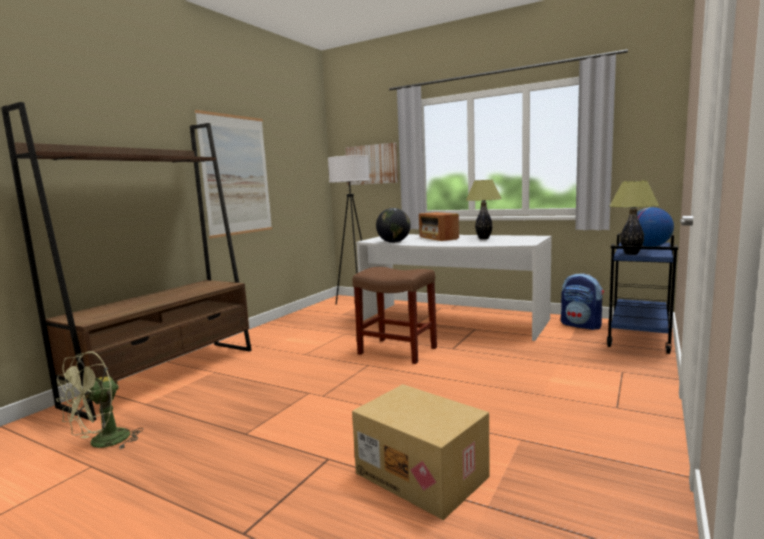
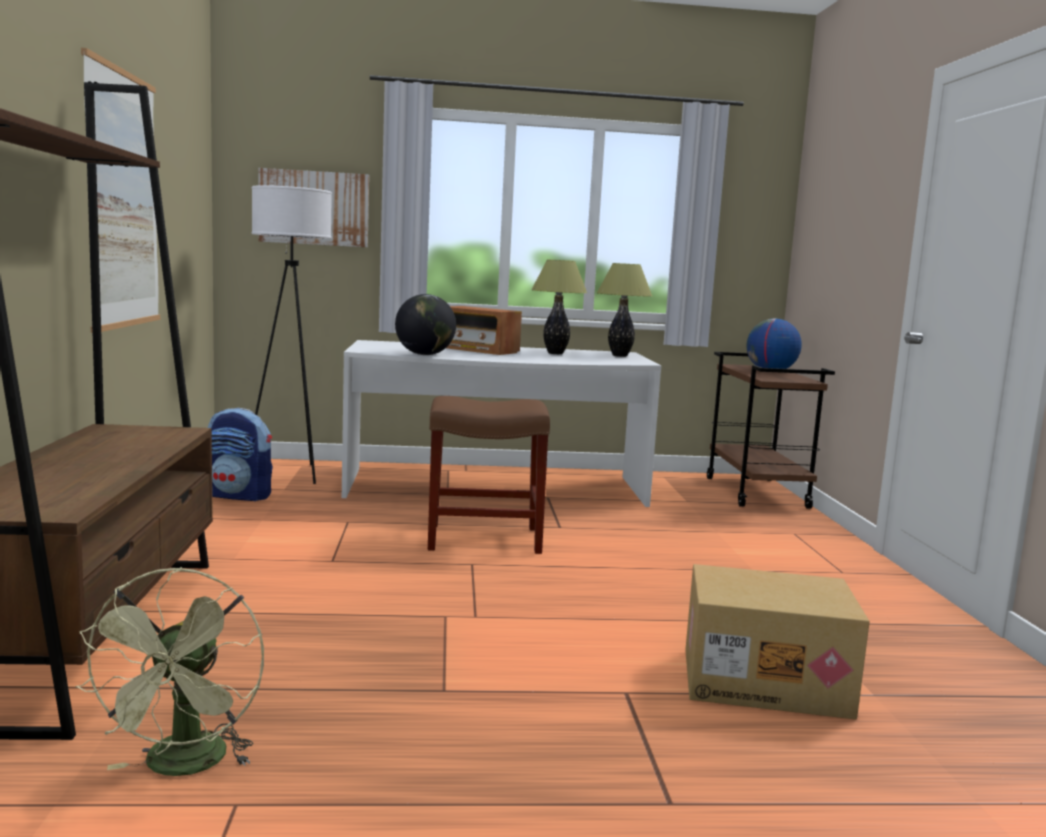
camera: 35 degrees left, 0 degrees up
(581, 325) = (675, 483): backpack -> backpack (240, 495)
(631, 254) = (775, 379): table lamp -> table lamp (620, 356)
(639, 338) = (757, 493): blue cart -> brown cart

